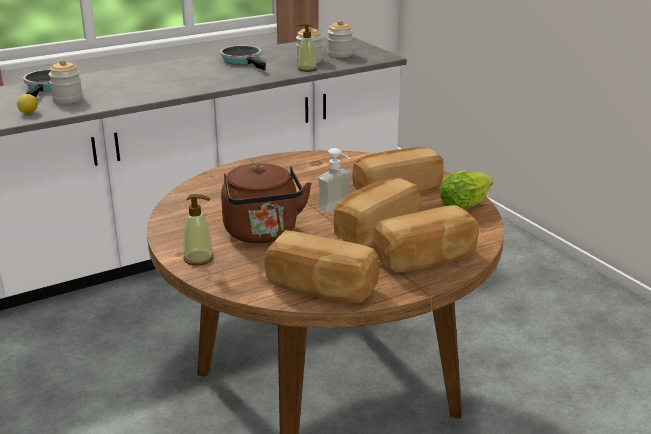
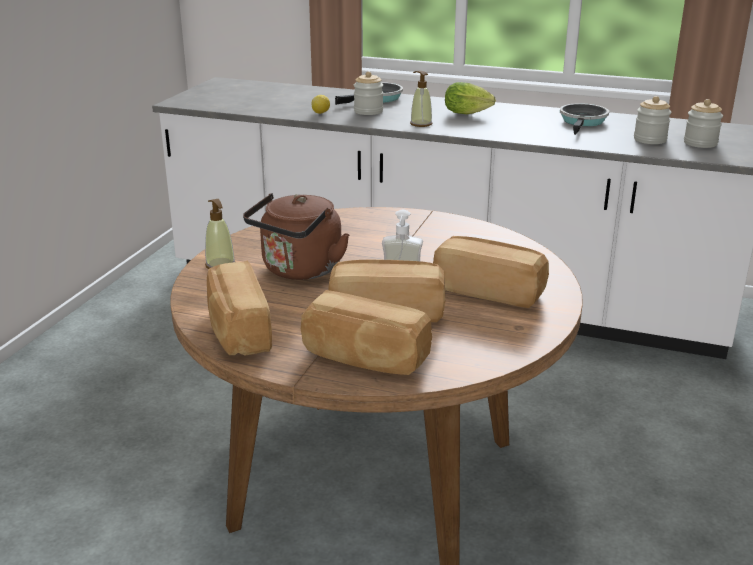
camera: 50 degrees right, 0 degrees up
(307, 69) = (626, 146): soap dispenser -> soap dispenser (421, 124)
(466, 205) = (521, 336): lettuce -> lettuce (469, 113)

